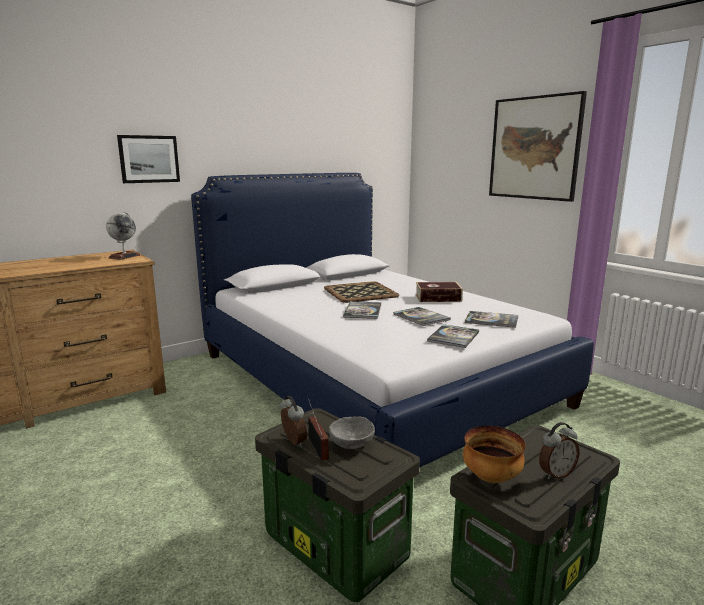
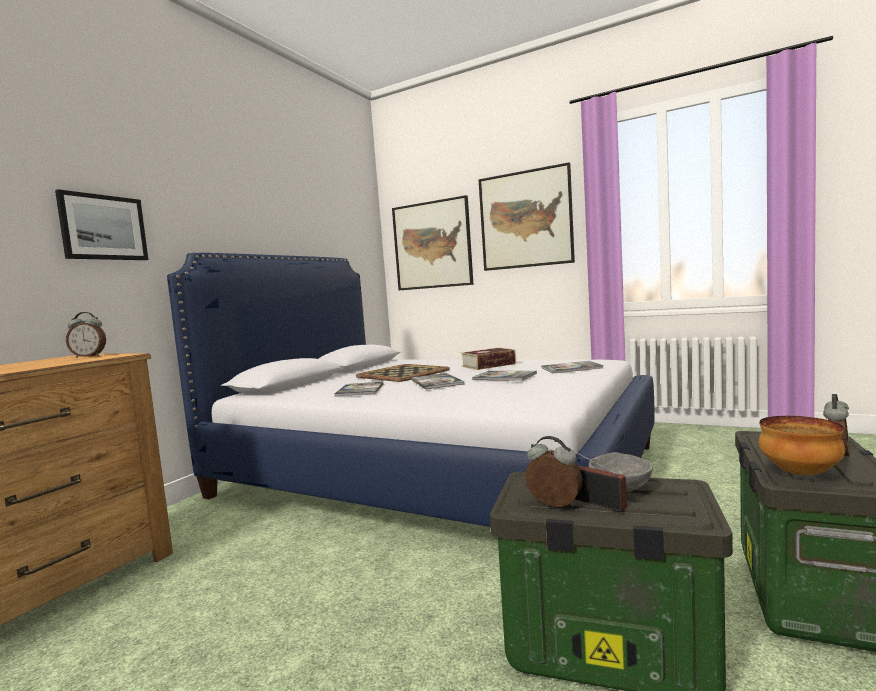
camera: 25 degrees left, 10 degrees down
(124, 256) = (89, 356): globe -> alarm clock
(450, 162) = (432, 245): none -> picture
(453, 337) = (566, 382): book -> book (360, 390)

